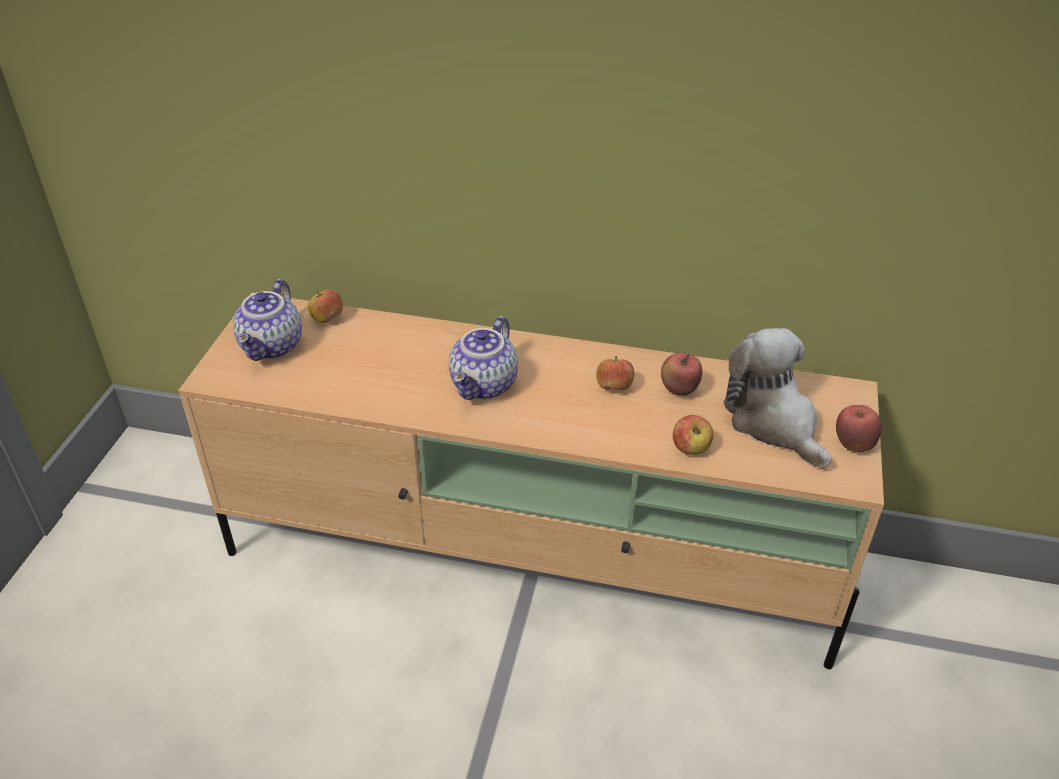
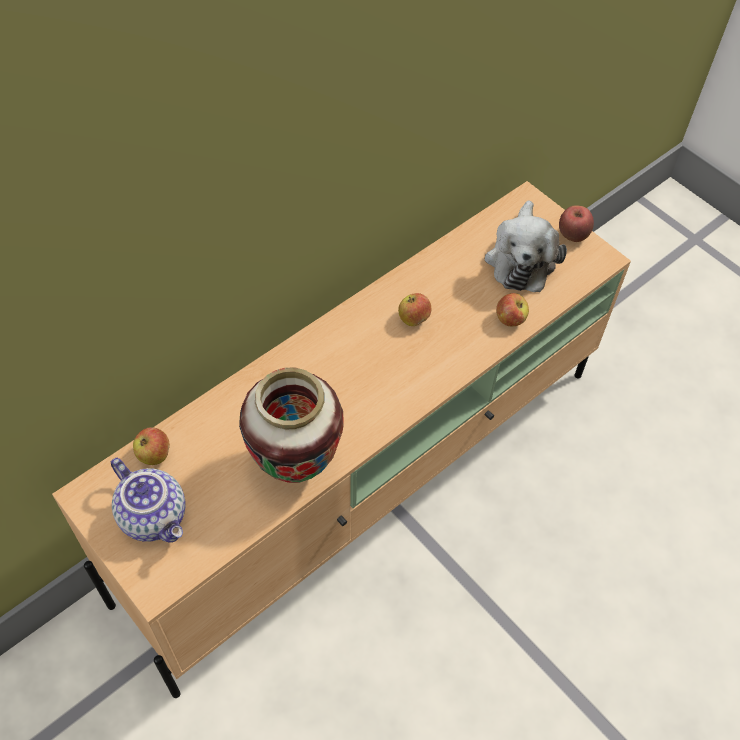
camera: 55 degrees left, 15 degrees up
(385, 395) = (296, 467): none -> vase
(485, 386) = (343, 394): teapot -> none
(679, 390) = (448, 285): apple -> none
(773, 422) = (521, 259): plush toy -> plush toy turned 90 degrees counterclockwise

